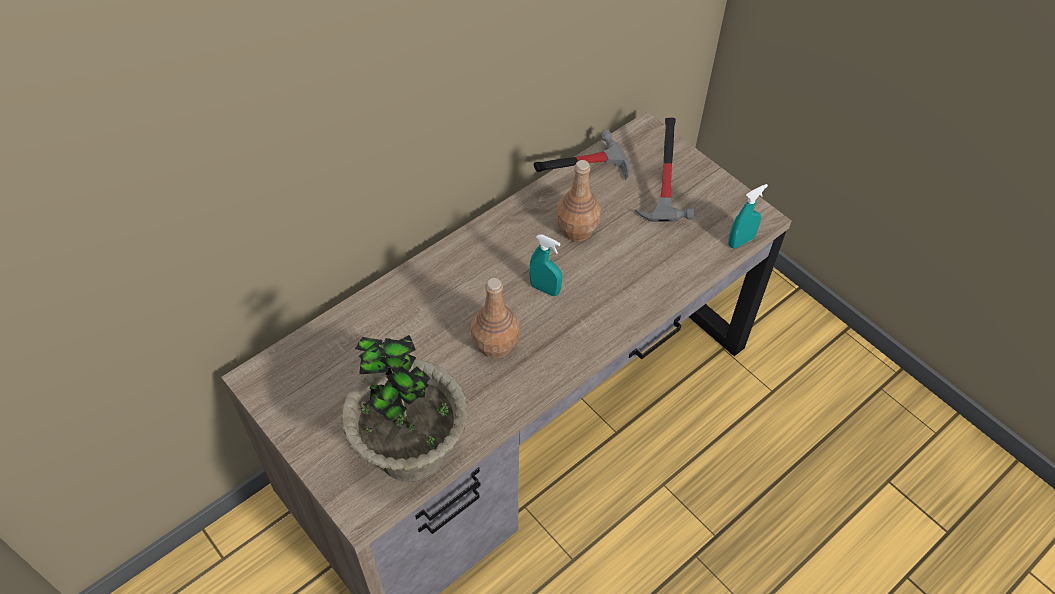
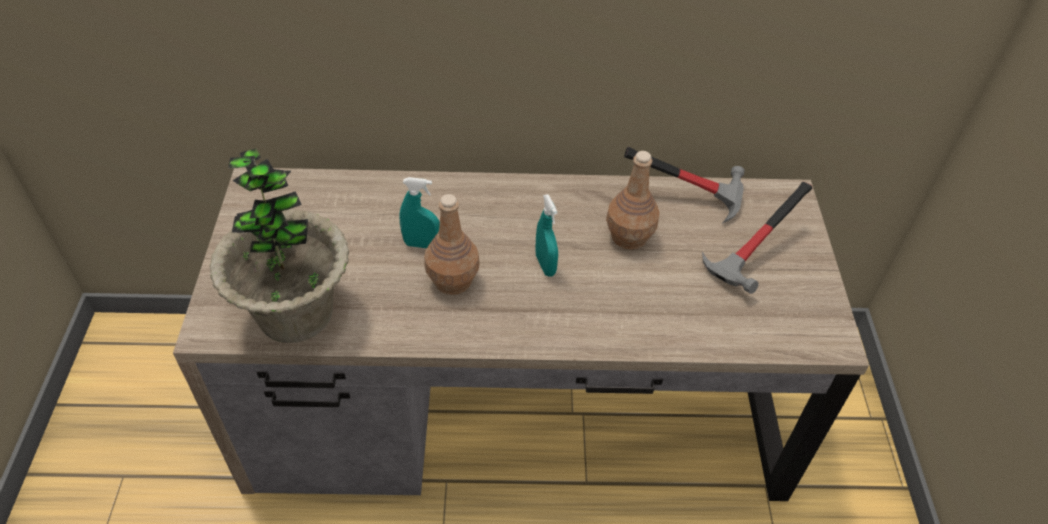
camera: 40 degrees right, 5 degrees down
(740, 241) = (787, 348): turquoise spray bottle -> turquoise spray bottle (421, 244)

